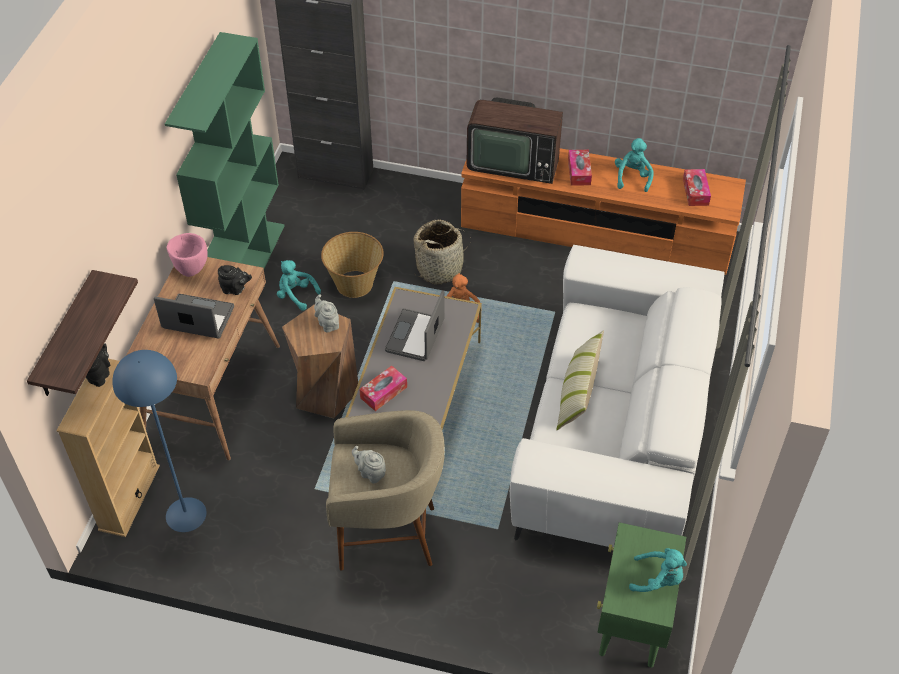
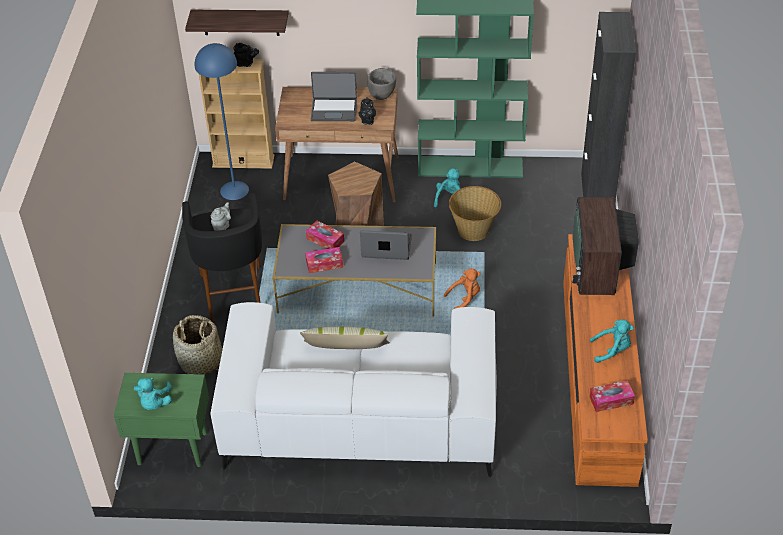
camera: 80 degrees right, 5 degrees down
(191, 268) = (382, 96): pink bowl -> grey bowl
(197, 319) = (334, 110): laptop -> laptop turned 90 degrees clockwise
(327, 323) = (363, 183): grey teapot -> none
(388, 535) = (233, 294): beige stool -> black stool
(440, 268) = (509, 278): basket -> basket (201, 361)
(579, 172) = (603, 311): tissue box -> tissue box (324, 264)

